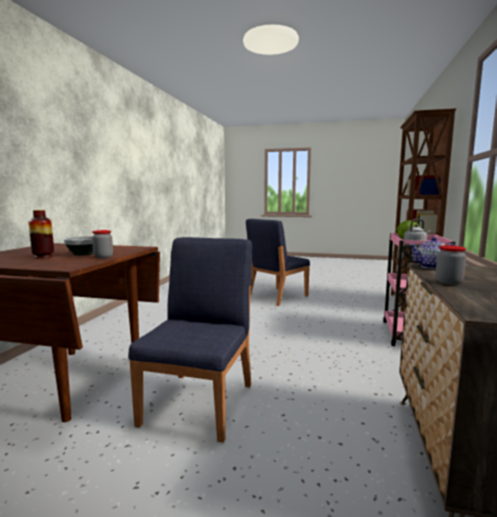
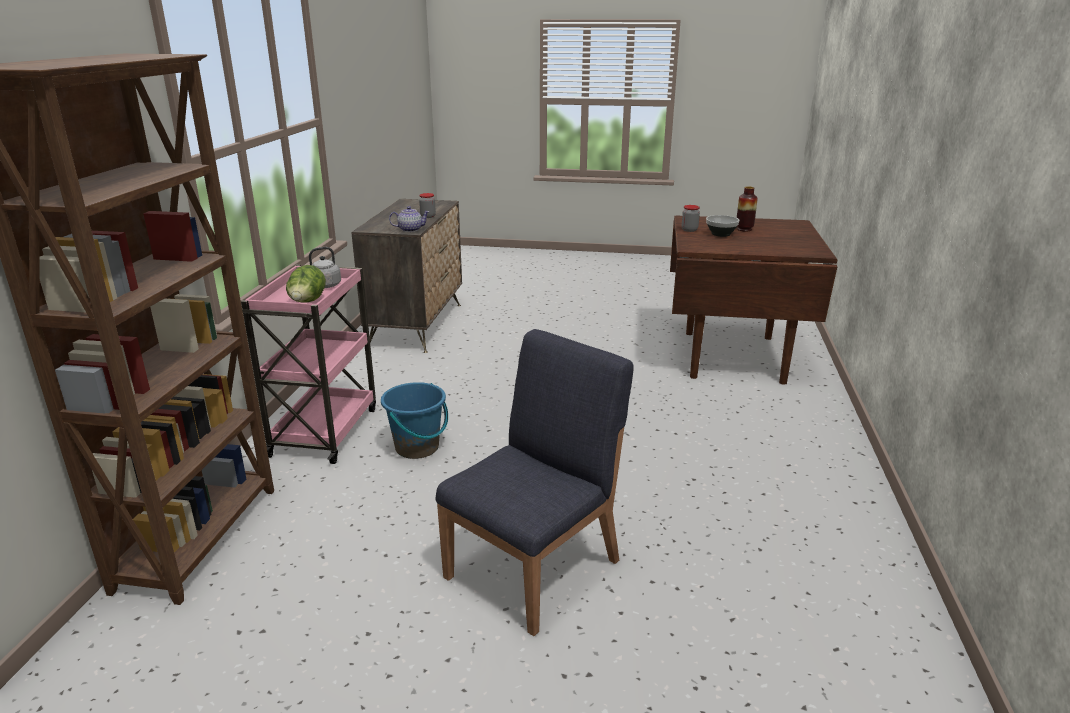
camera: 175 degrees right, 15 degrees up
(200, 402) = (596, 346): blue chair -> none
(343, 326) = (417, 448): none -> blue bucket

